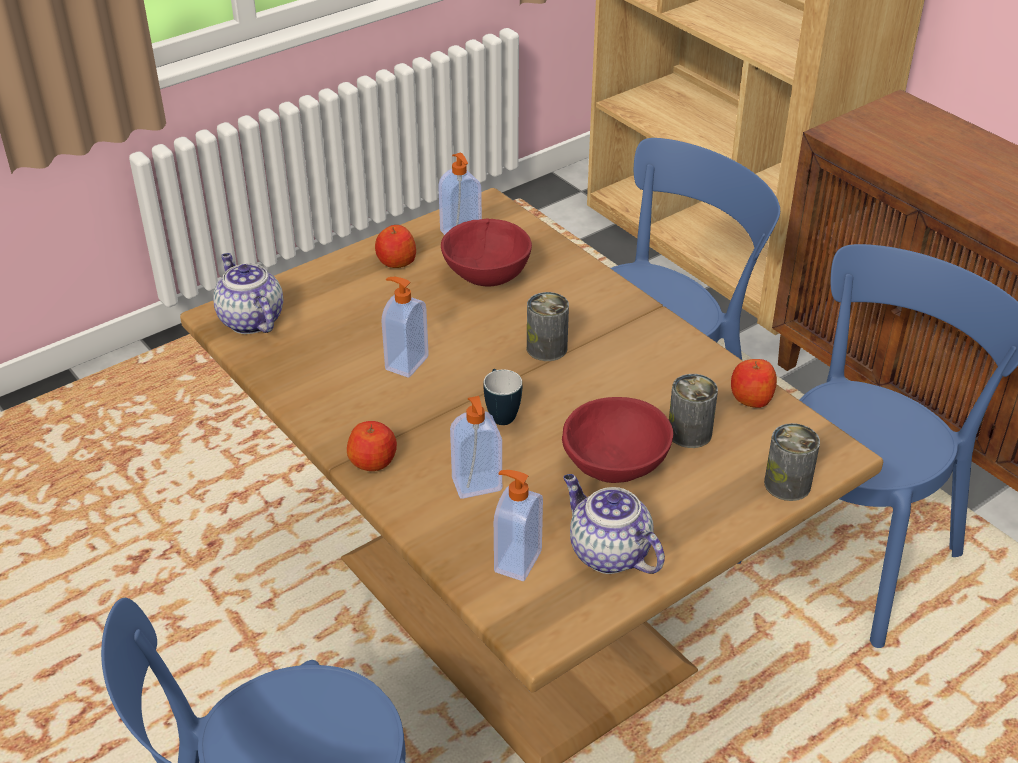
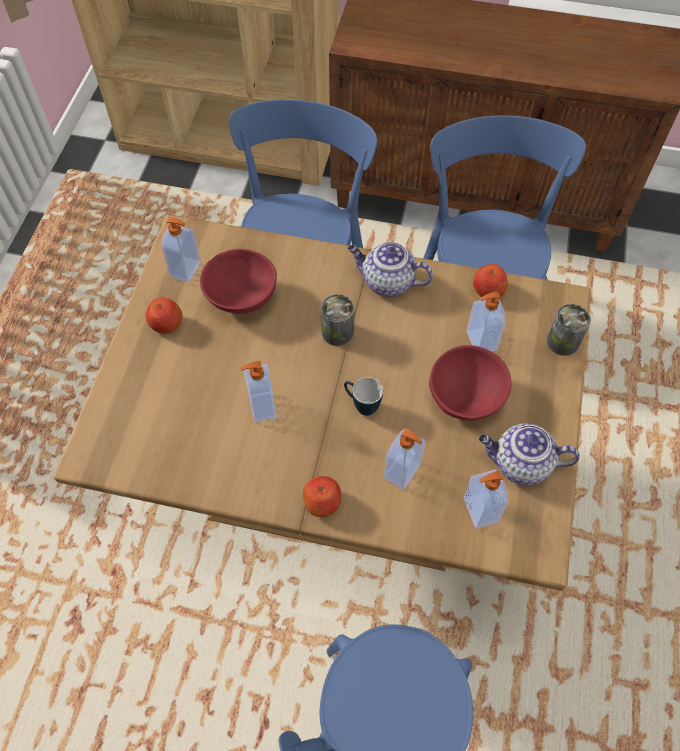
camera: 40 degrees left, 20 degrees up
(250, 320) = (114, 446): teapot -> teapot (387, 282)
(689, 433) = (480, 341): can -> soap dispenser

